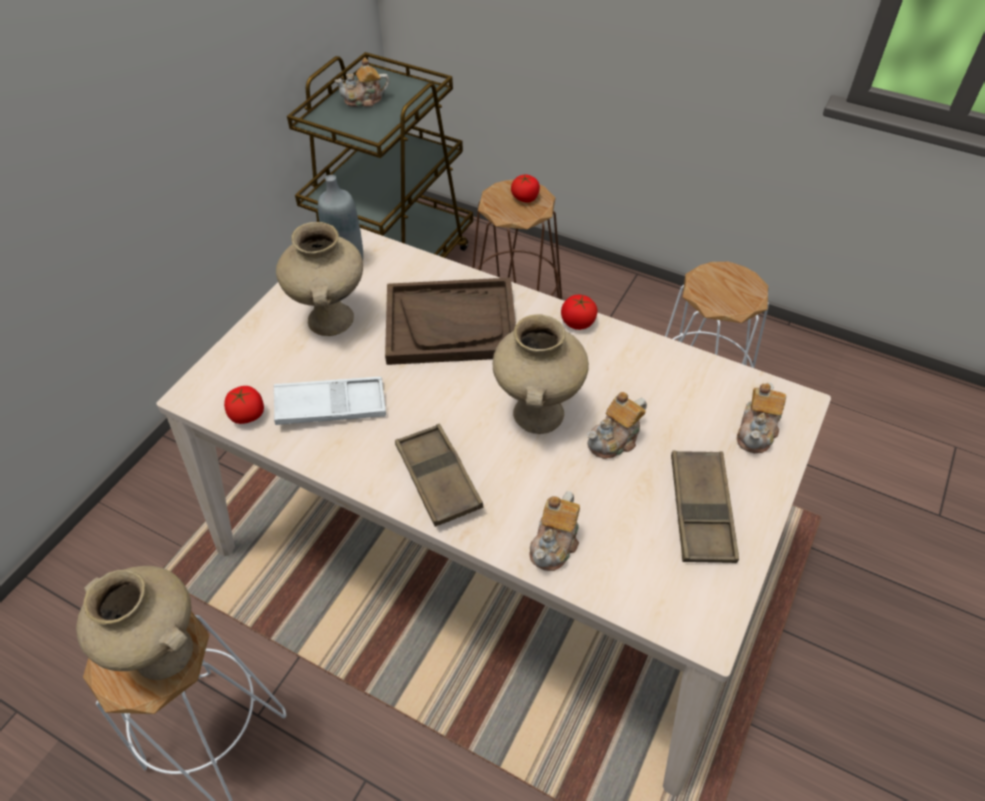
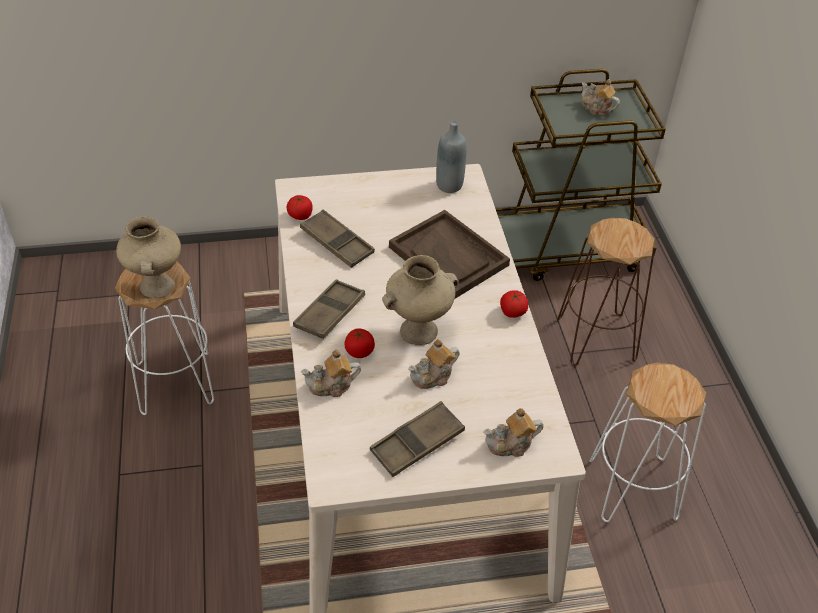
camera: 50 degrees right, 5 degrees down
(331, 406) = (337, 243): white tray -> brown tray
(332, 320) = (398, 207): beige vase -> none
(525, 198) = (628, 240): tomato -> tomato (359, 351)
(615, 439) = (433, 376): teapot -> teapot turned 45 degrees counterclockwise

